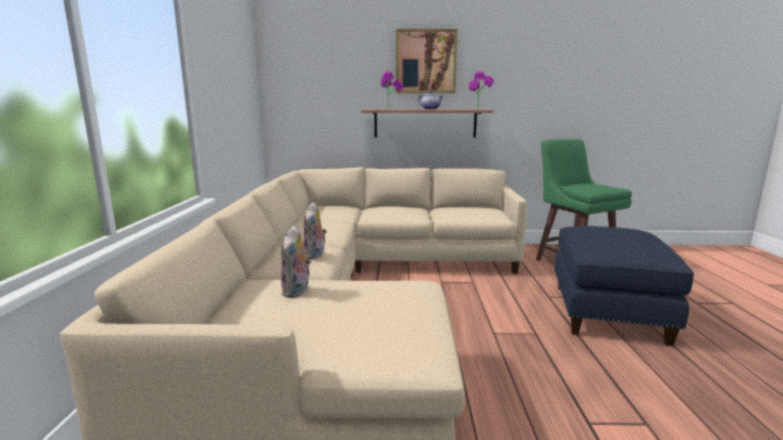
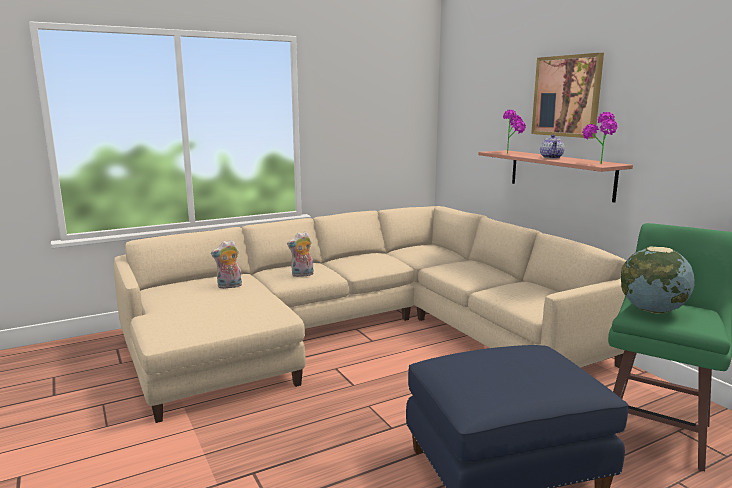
camera: 60 degrees right, 0 degrees up
(587, 187) = (652, 310): none -> globe

